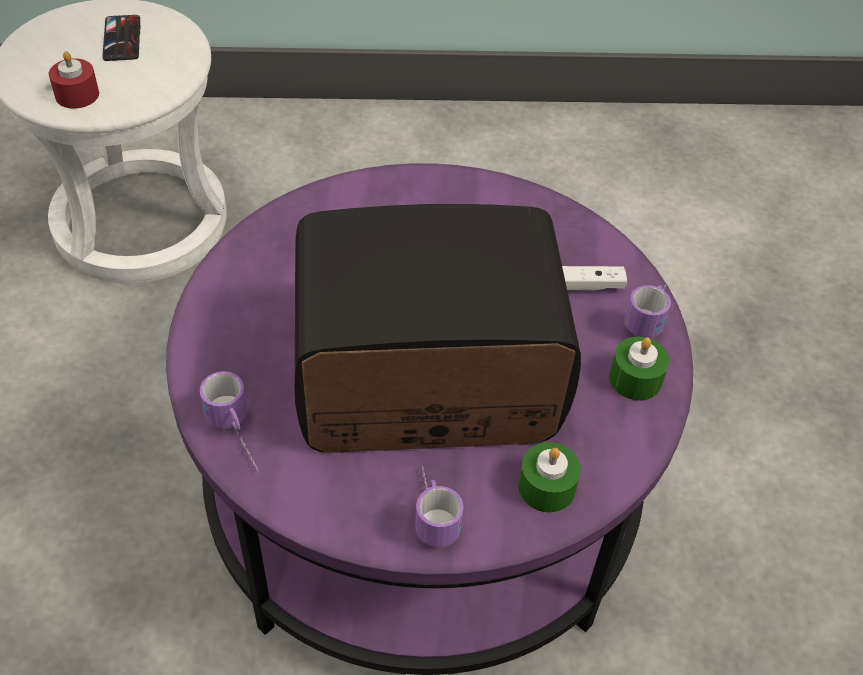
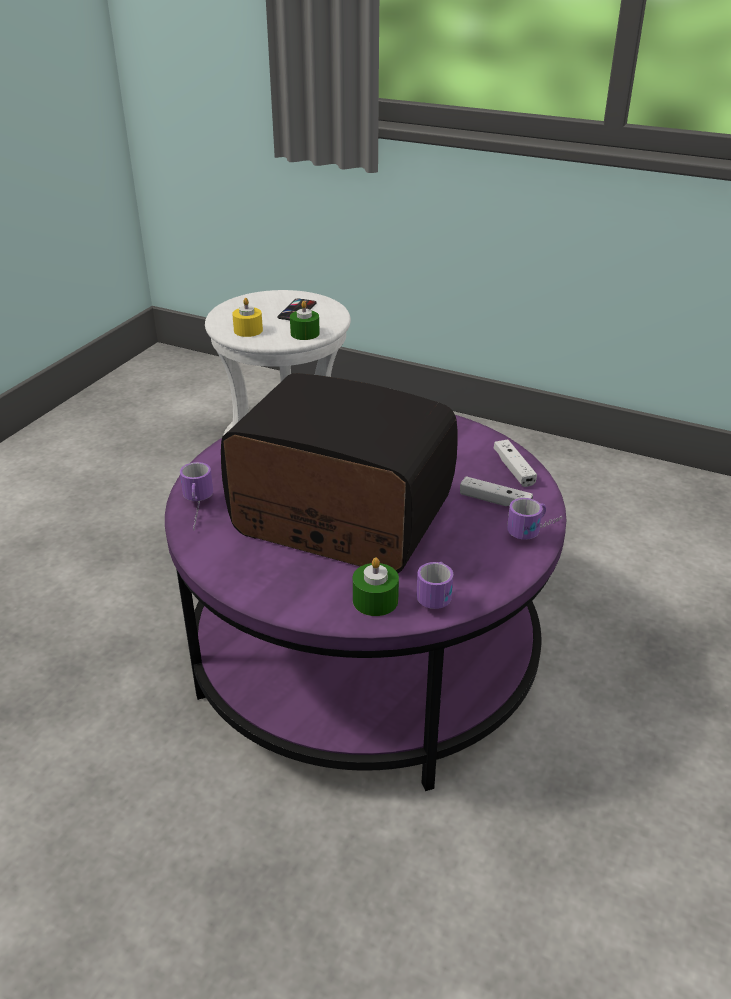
camera: 30 degrees right, 15 degrees down
(77, 95) = (248, 330): red candle -> yellow candle
(432, 511) = (285, 586): mug -> mug (438, 592)
(568, 230) = (513, 469): none -> white game controller
(635, 379) = (494, 563): green candle -> green candle (305, 333)

